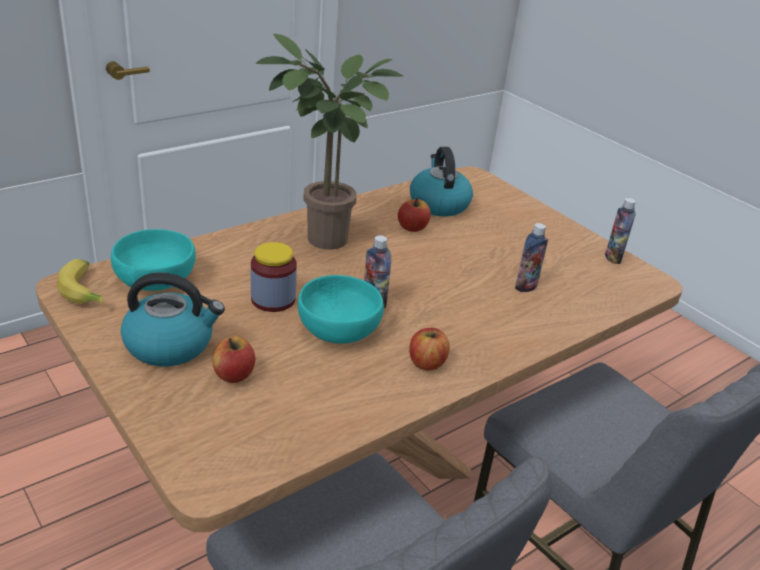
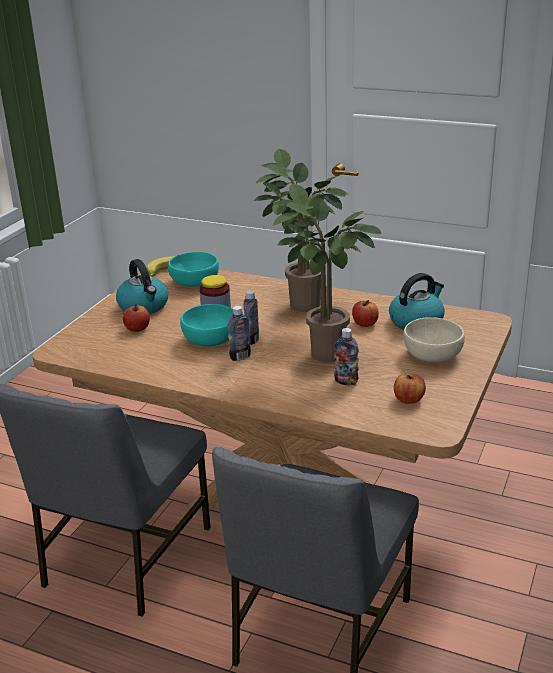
camera: 65 degrees right, 5 degrees down
(426, 363) = (209, 373): apple -> apple (408, 399)
(455, 276) = (321, 355): none -> potted plant
(512, 226) = (431, 355): none -> beige bowl
(613, 257) = (449, 405): bottle -> bottle (240, 357)

